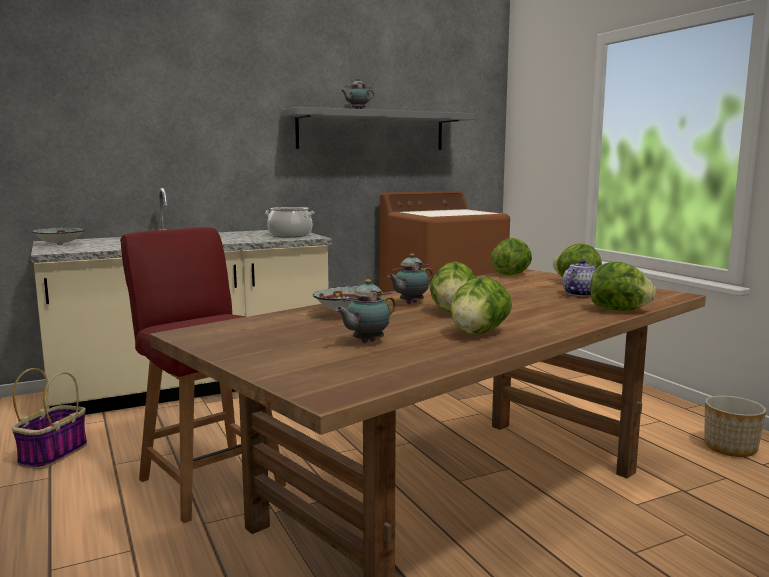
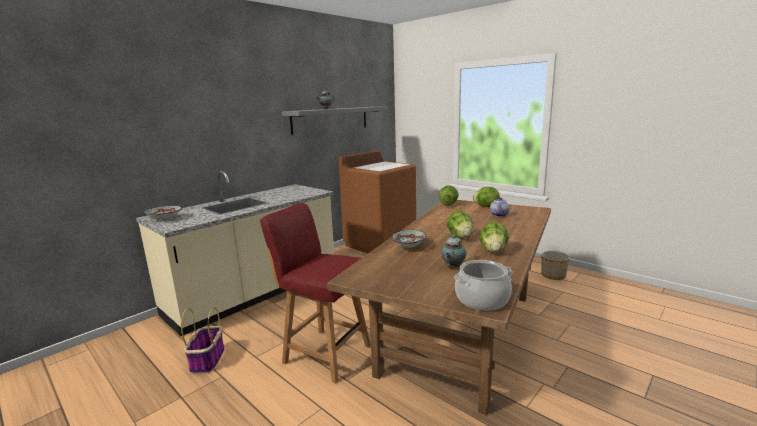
camera: 20 degrees left, 5 degrees up
(290, 235) = (304, 191): cooking pot -> cooking pot (482, 299)
(410, 303) = (431, 234): teapot -> none
(619, 310) = (530, 224): lettuce -> none

